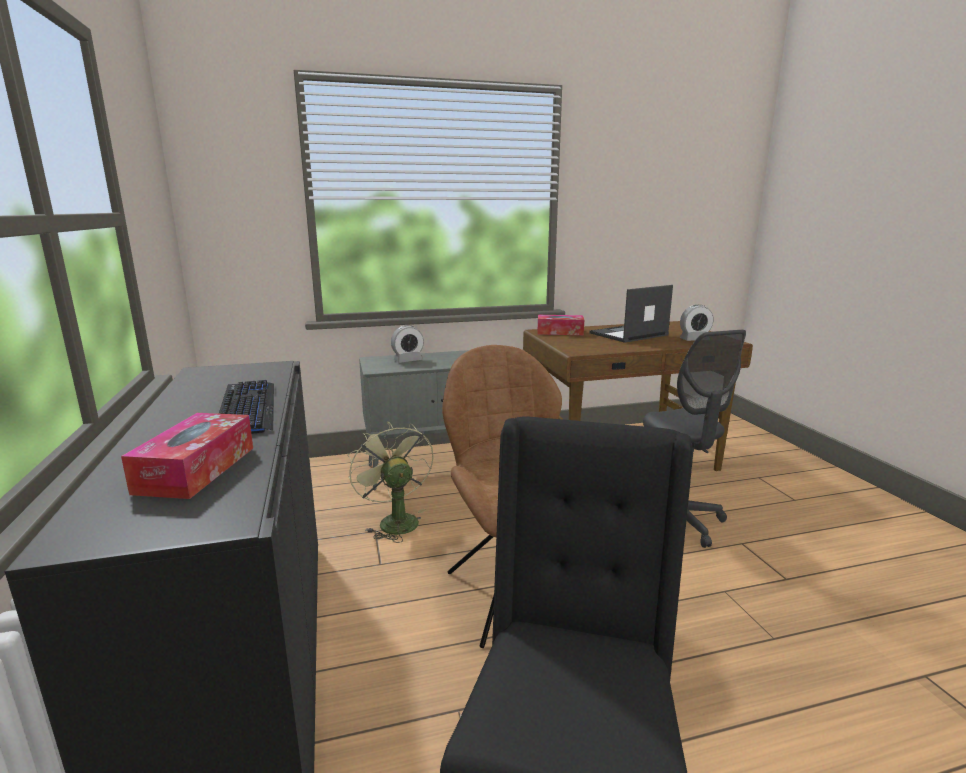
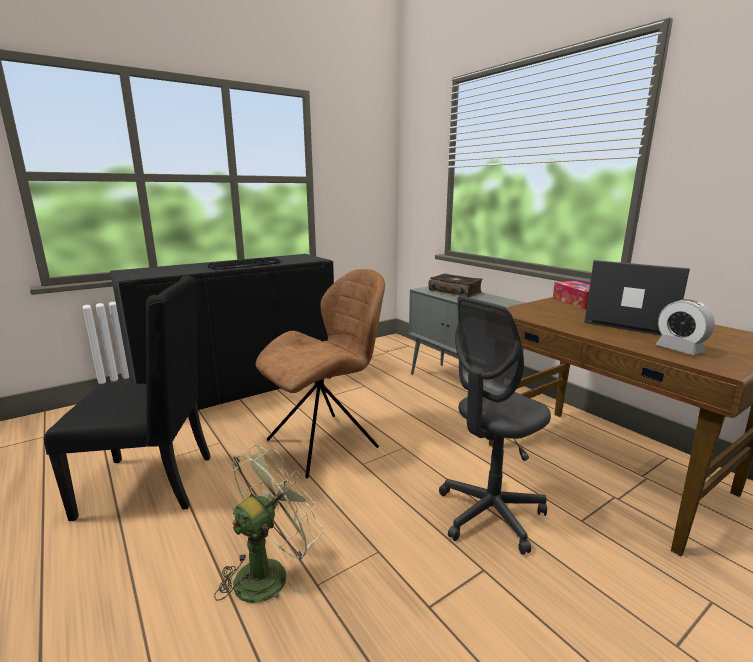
camera: 70 degrees right, 0 degrees up
(196, 469) = (176, 270): tissue box -> none
(394, 521) = (380, 388): green fan -> green fan (269, 572)
(408, 360) = (455, 291): alarm clock -> book

